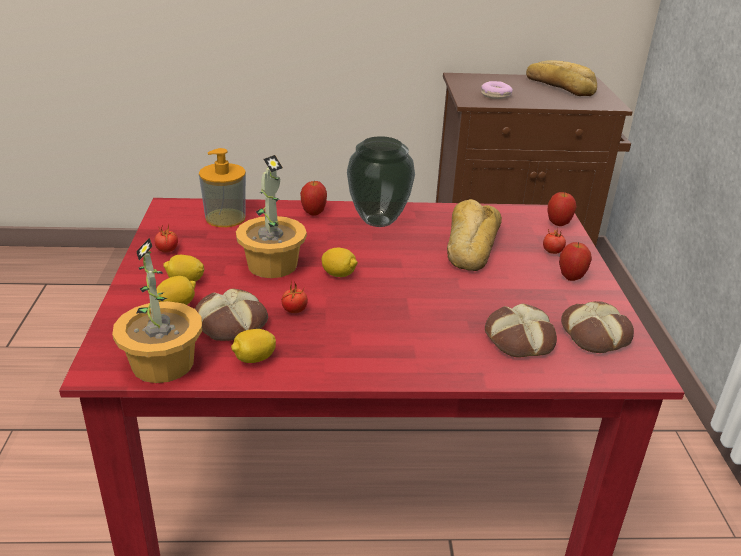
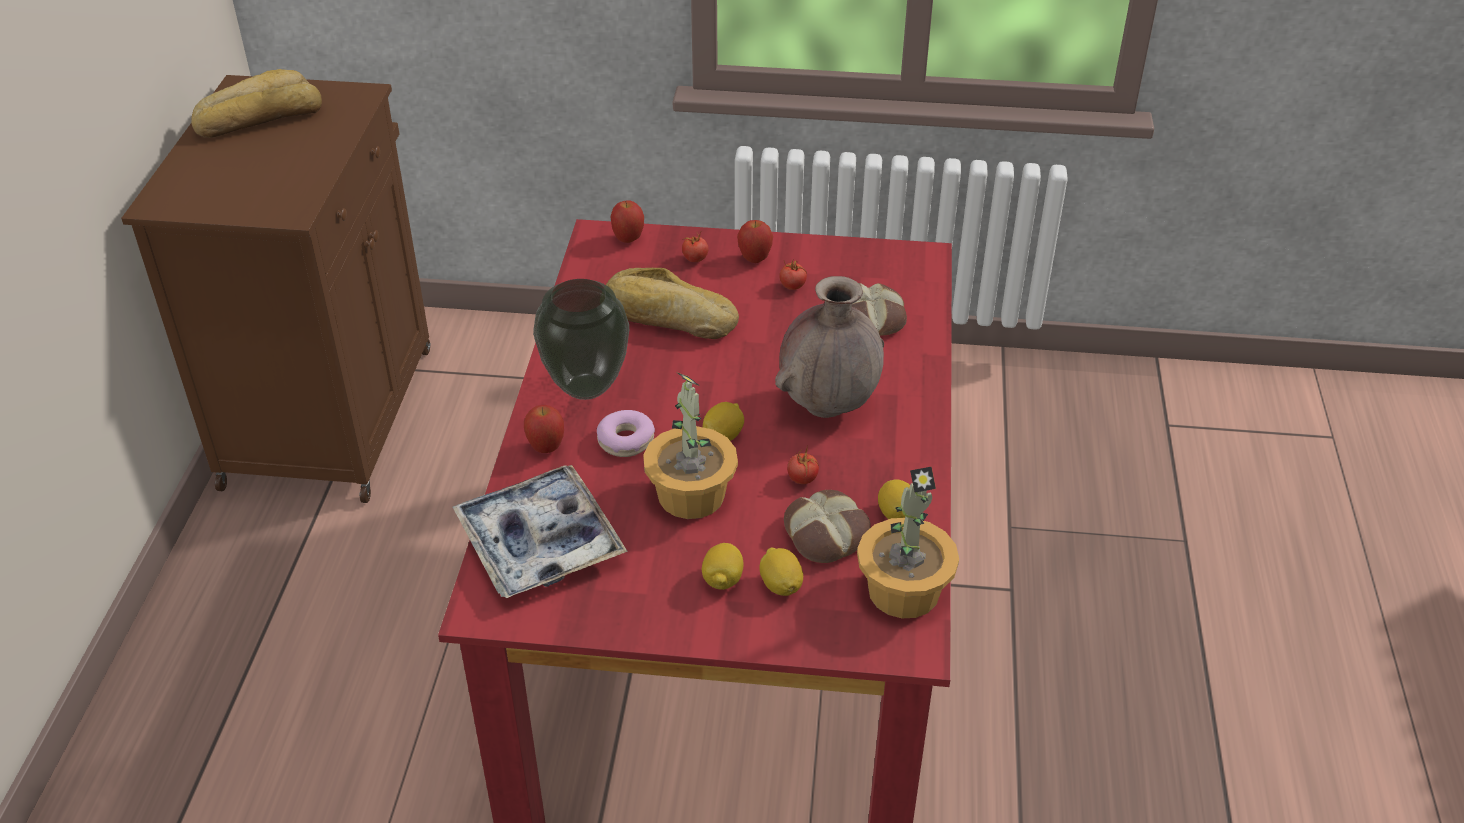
camera: 80 degrees left, 10 degrees up
(167, 250) = (632, 604): tomato -> tomato (792, 286)
(225, 218) = (540, 542): soap dispenser -> tray
(389, 320) = (828, 405): none -> brown vase
(495, 95) = (274, 184): donut -> donut (626, 440)
(596, 334) = (863, 269): bread -> none

